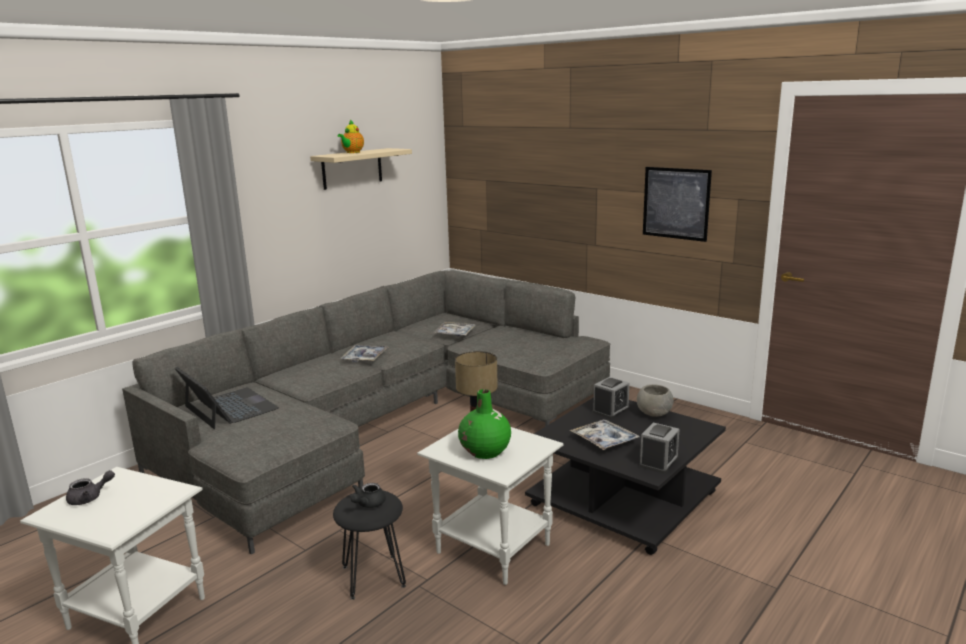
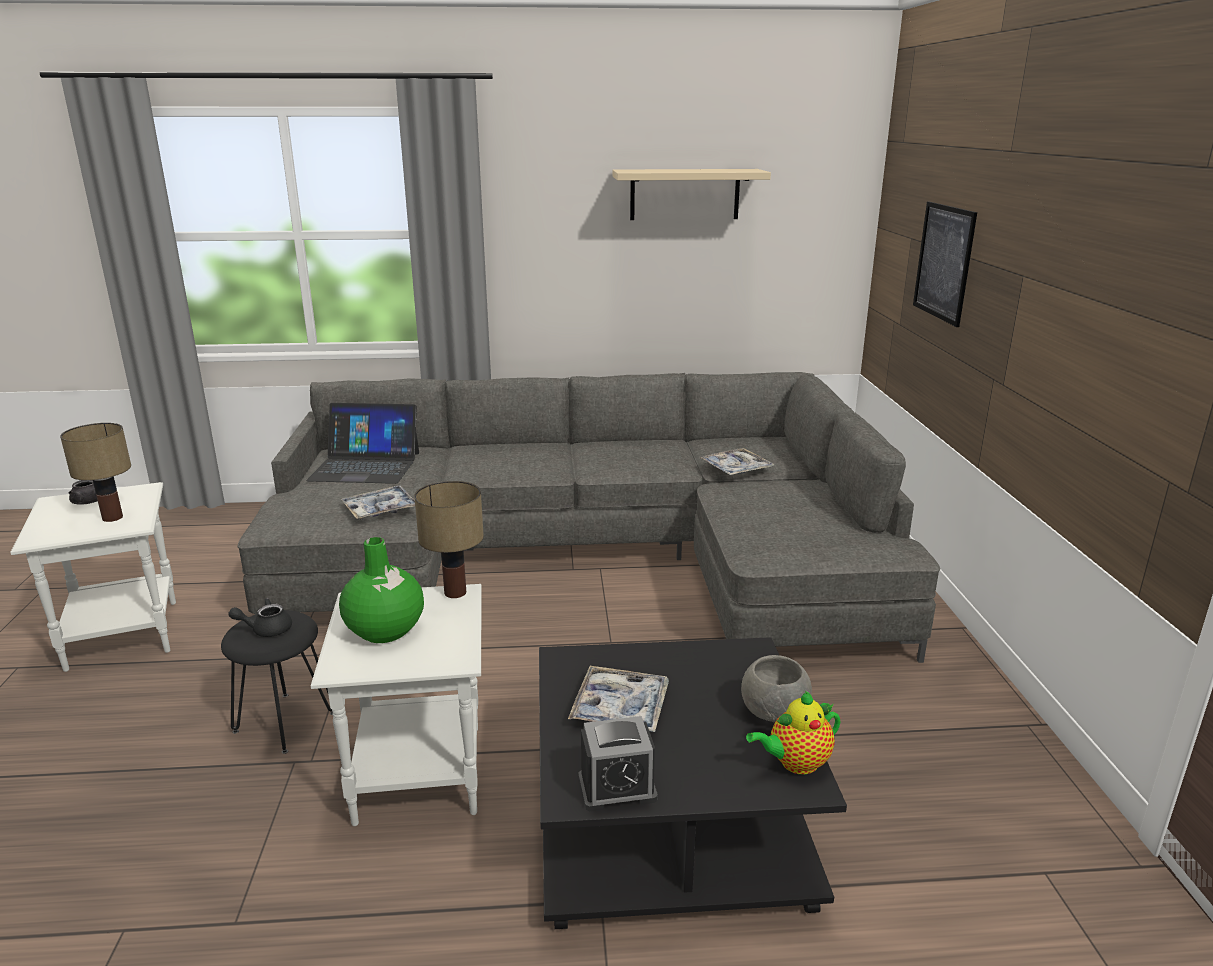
camera: 45 degrees right, 5 degrees up
(145, 495) = (113, 518): none -> table lamp
(229, 408) = (365, 466): laptop -> laptop turned 90 degrees clockwise
(352, 152) = (675, 169): teapot -> teapot (795, 763)
(365, 358) = (579, 461): tray -> tray (380, 510)
(610, 410) = (723, 671): alarm clock -> none
(676, 203) = (1119, 330): picture -> picture (944, 262)

